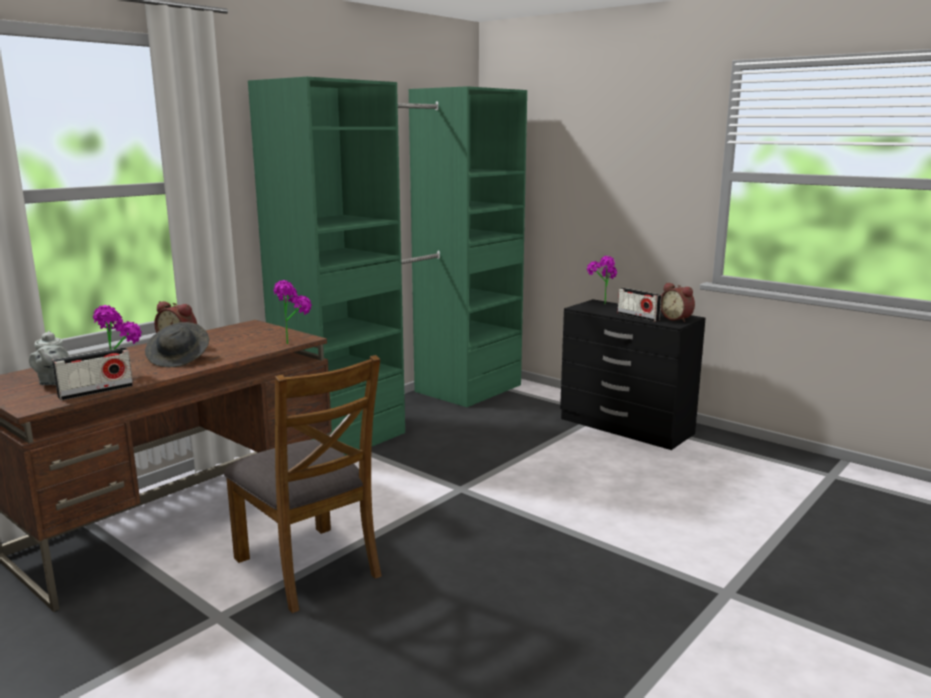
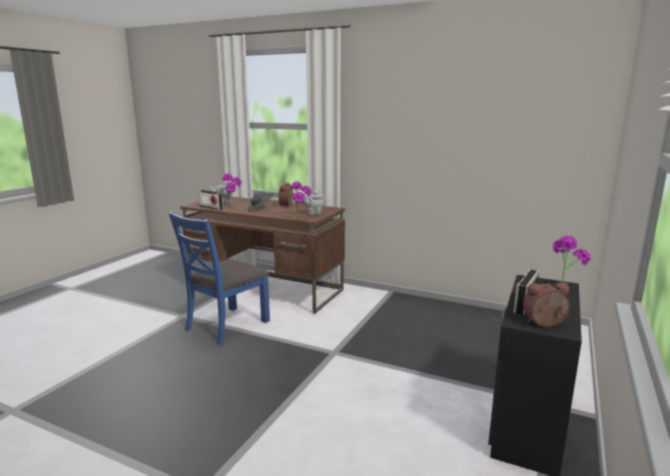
camera: 75 degrees right, 0 degrees up
(268, 335) = (312, 213): none -> grey teapot
(309, 566) = (226, 325): brown chair -> blue chair
(411, 410) = (454, 315): green wardrobe -> none
(677, 319) = (544, 324): alarm clock -> alarm clock turned 45 degrees clockwise

